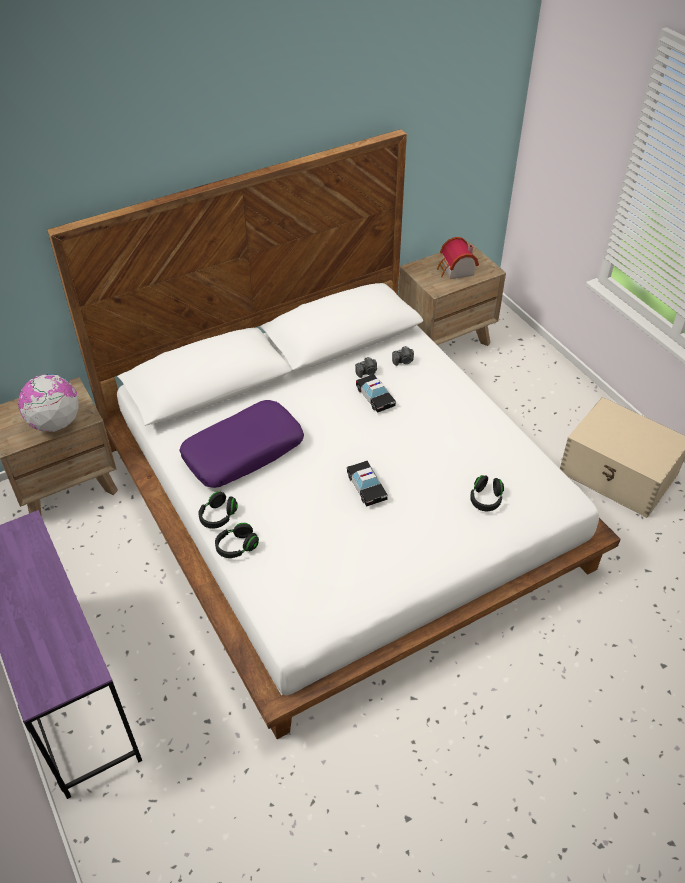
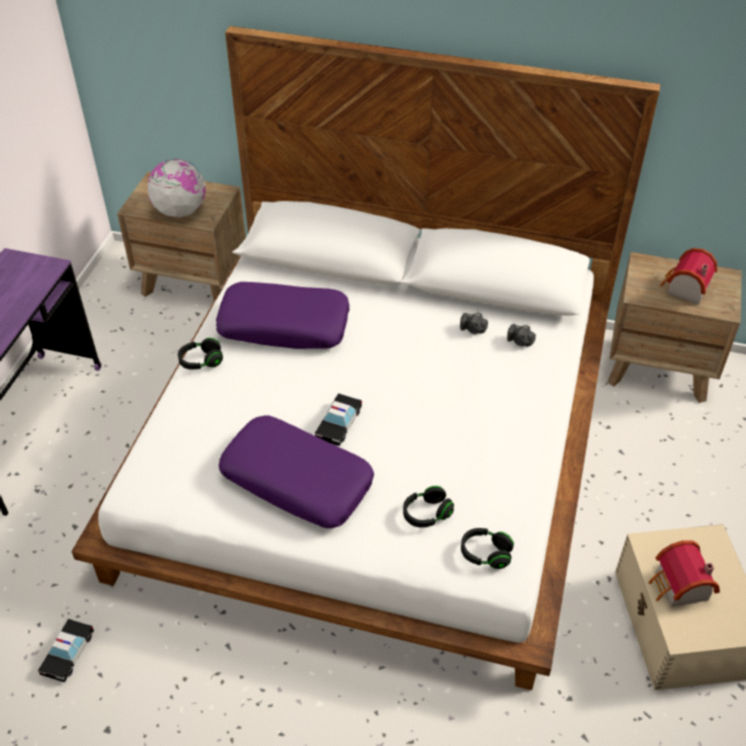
camera: 45 degrees right, 0 degrees up
(236, 547) = (183, 394): black headphones -> black headphones (485, 554)
(375, 397) = (450, 355): toy car -> toy car (68, 654)
(388, 540) = (297, 480): none -> purple pillow
(624, 446) = (679, 588): none -> toy house

